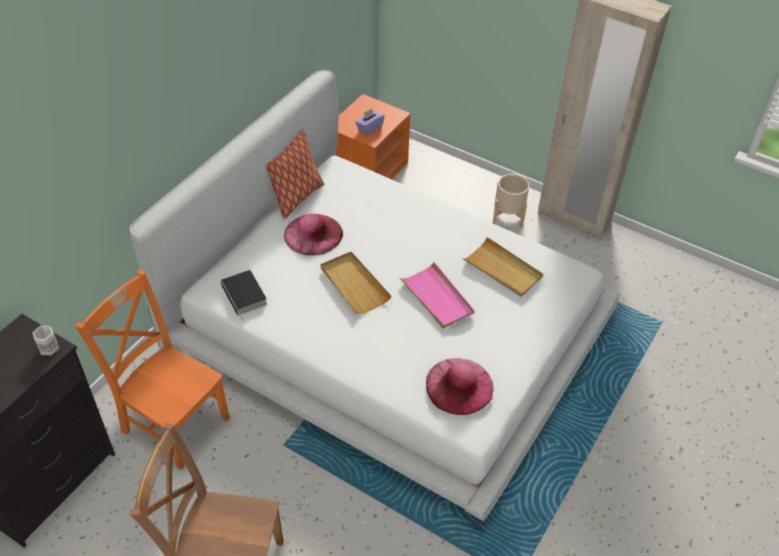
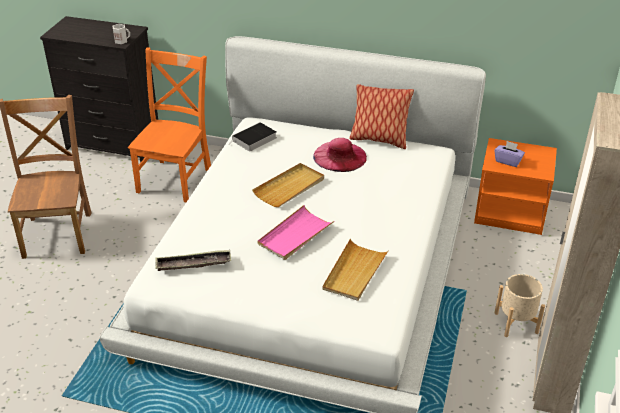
camera: 75 degrees right, 10 degrees down
(459, 386) = (193, 264): pink hat -> tray

